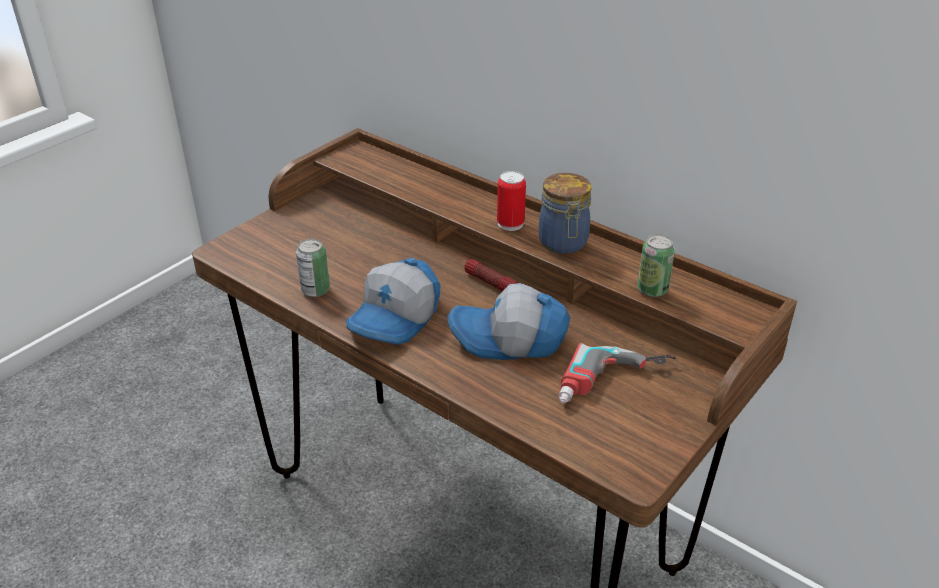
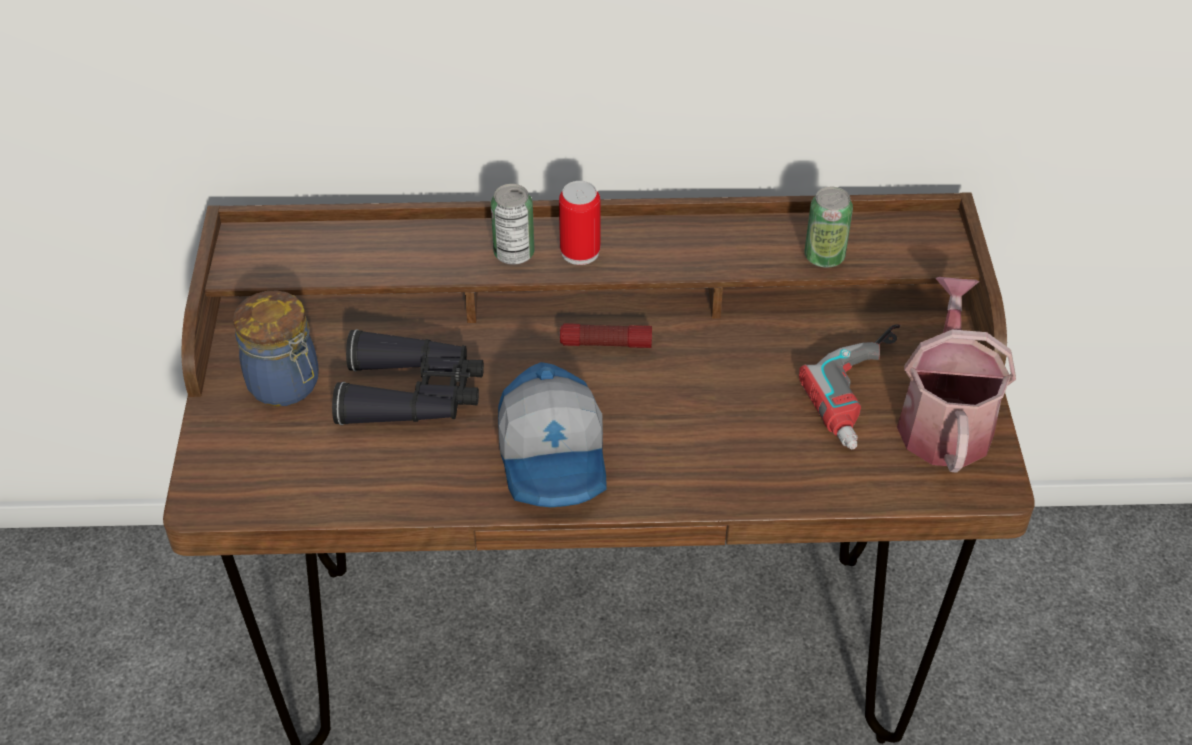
camera: 40 degrees left, 10 degrees up
(315, 290) = (410, 479): can -> can (514, 254)
(365, 256) = (413, 394): none -> black binoculars
(508, 339) = (707, 406): cap -> none
(563, 243) = (669, 247): jar -> jar (286, 385)
(648, 423) = (944, 418): none -> watering can

